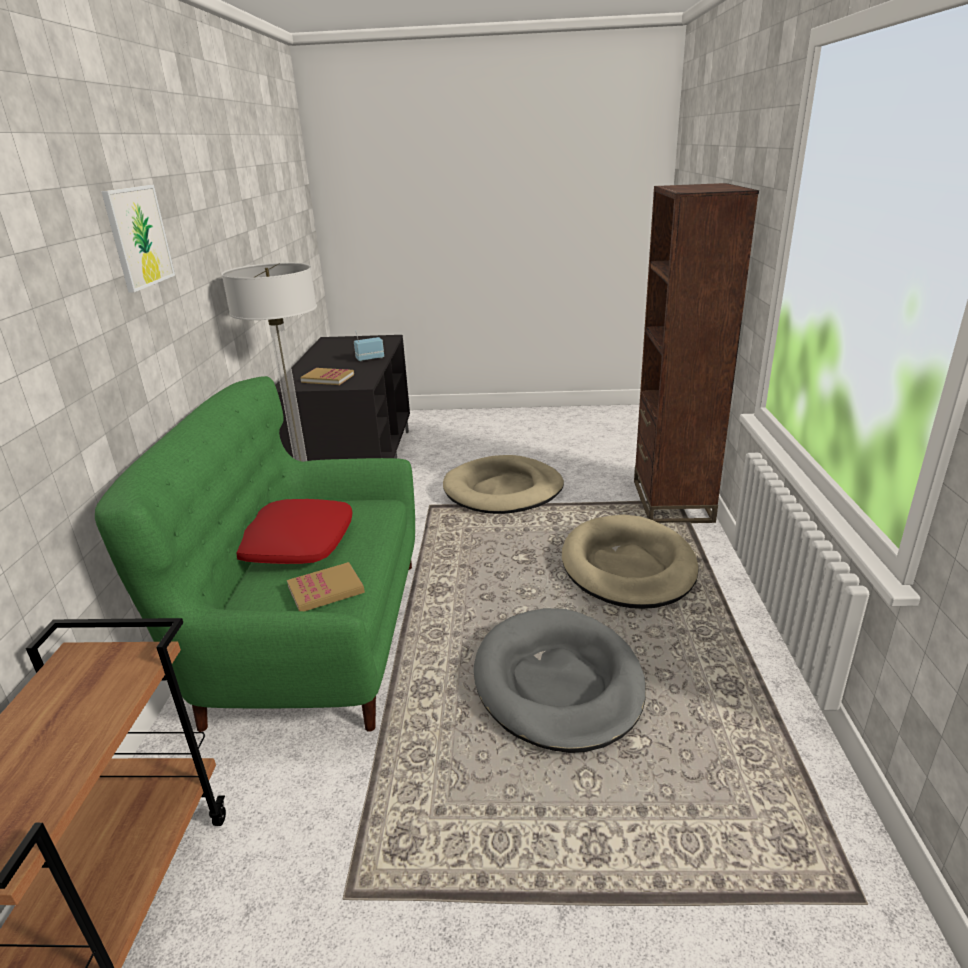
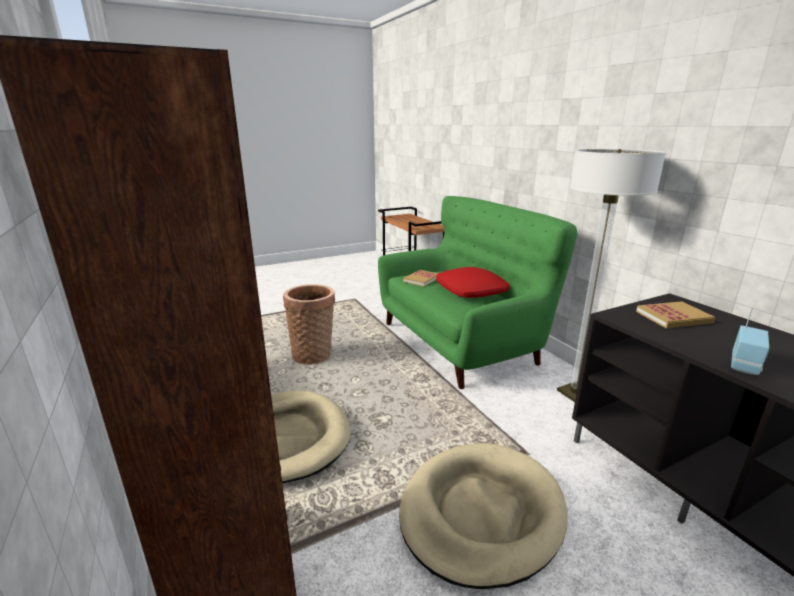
camera: 150 degrees right, 5 degrees down
(138, 237) = (566, 105): picture -> none
(558, 683) = (313, 354): grey dog bed -> basket

